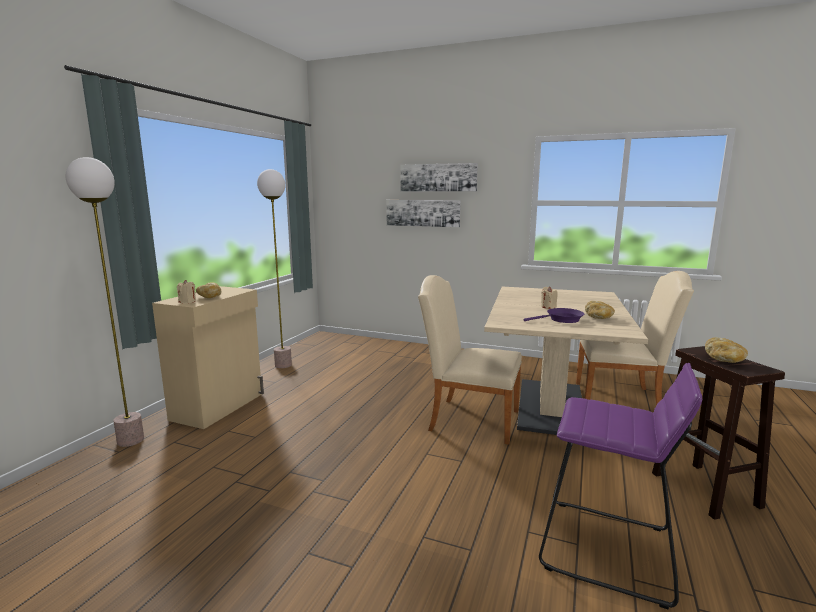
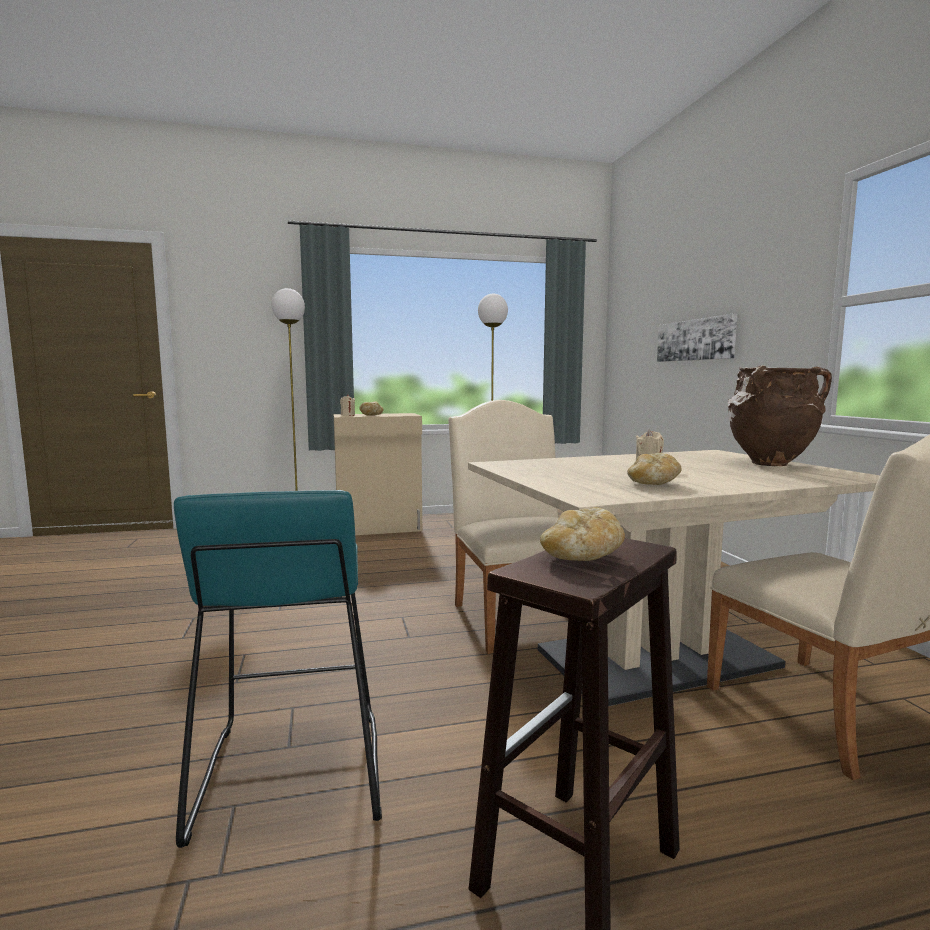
camera: 55 degrees right, 5 degrees down
(438, 177) = (714, 282): picture -> none
(559, 292) = (769, 464): none -> brown vase
(561, 320) = (583, 475): purple frying pan -> none
(606, 549) = (290, 772): purple stool -> turquoise stool

